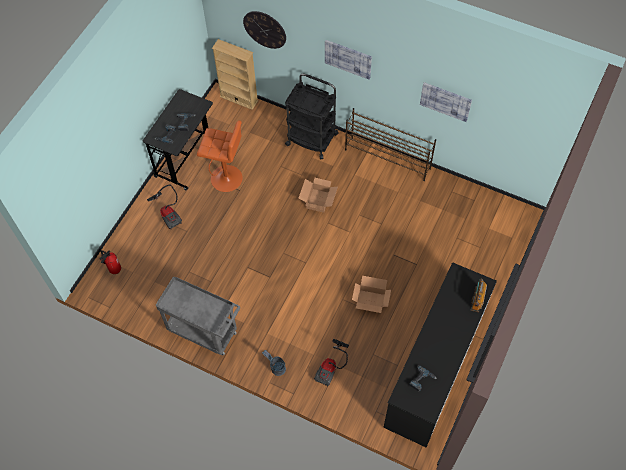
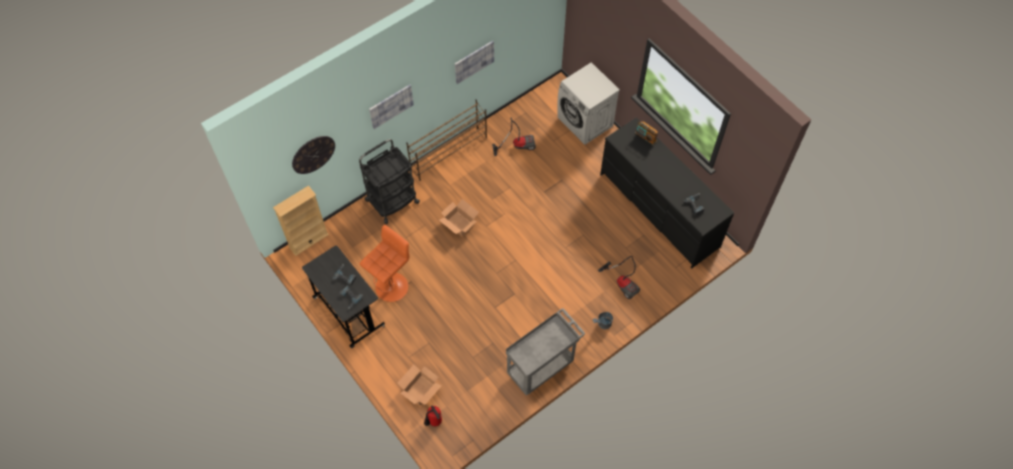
camera: 65 degrees left, 0 degrees up
(168, 213) = (400, 351): vacuum cleaner -> vacuum cleaner (517, 145)
(370, 300) = (577, 227): cardboard box -> cardboard box (420, 390)
(496, 256) = (585, 122): none -> white washing machine

